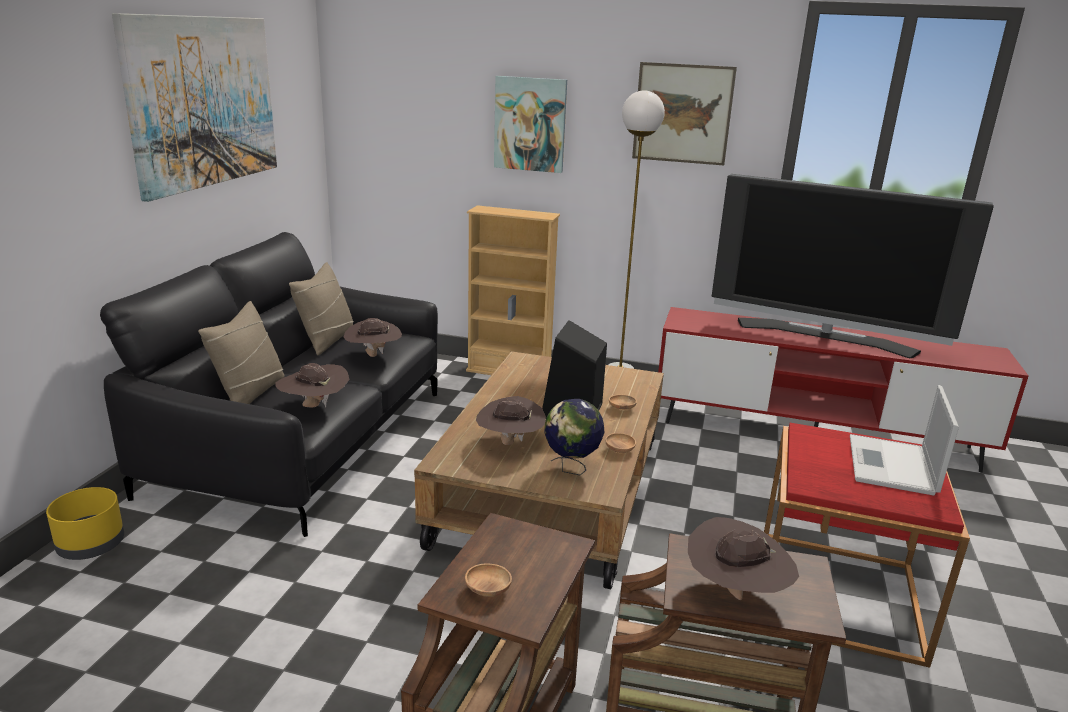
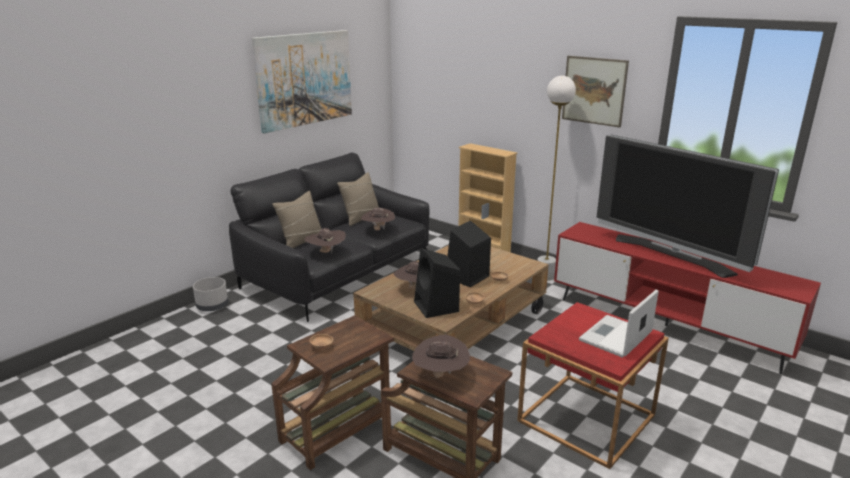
camera: 25 degrees right, 0 degrees up
(91, 545) = (212, 306): yellow planter -> grey planter
(530, 124) = (502, 93): picture -> none
(571, 468) = (437, 307): globe -> black speaker

